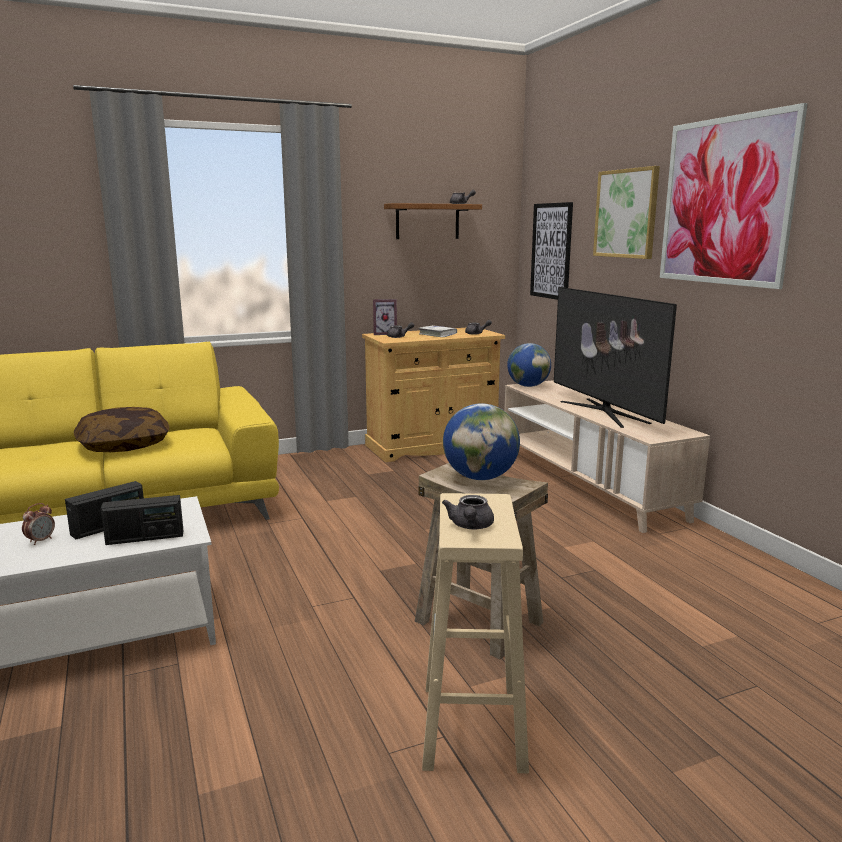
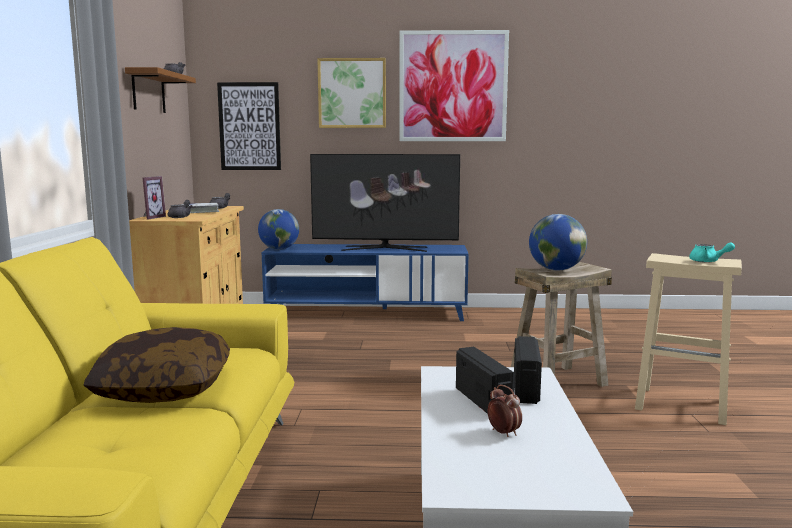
camera: 65 degrees left, 5 degrees down
(470, 526) = (708, 261): grey teapot -> turquoise teapot
(588, 484) = (367, 314): beige tv stand -> blue tv stand

